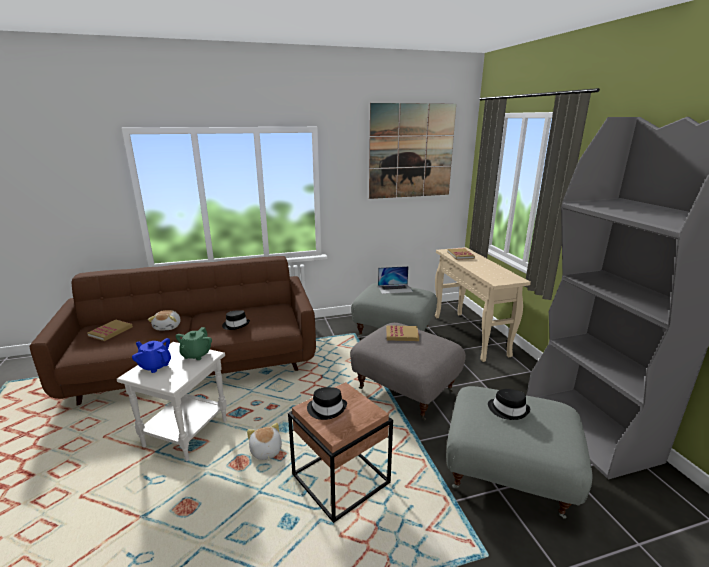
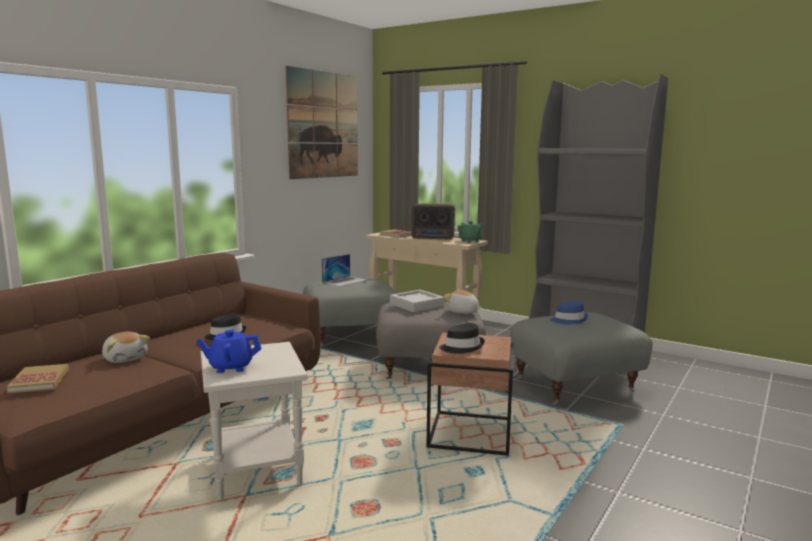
camera: 40 degrees left, 10 degrees down
(196, 355) = (260, 350): green teapot -> green teapot (470, 241)
(265, 451) = (373, 446): plush toy -> plush toy (462, 312)
(402, 335) = (416, 305): book -> grey tray
(483, 267) = (434, 238): none -> radio
(508, 409) = (569, 320): black hat -> blue hat

